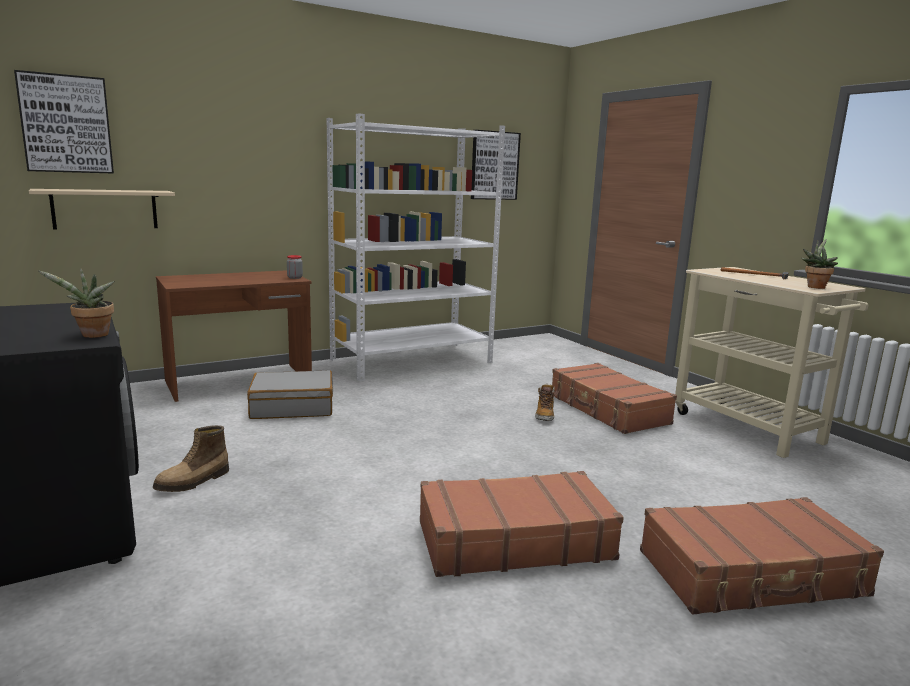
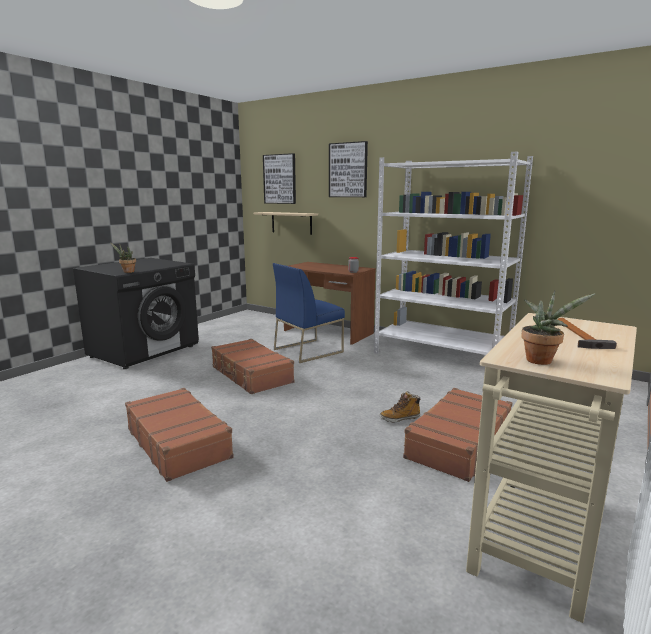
camera: 65 degrees right, 0 degrees up
(193, 482) = (199, 359): boot -> none
(292, 407) = (308, 350): grey suitcase -> blue chair
(494, 165) = (573, 190): picture -> picture (348, 170)
(752, 574) = (168, 549): brown suitcase -> brown suitcase (251, 375)

